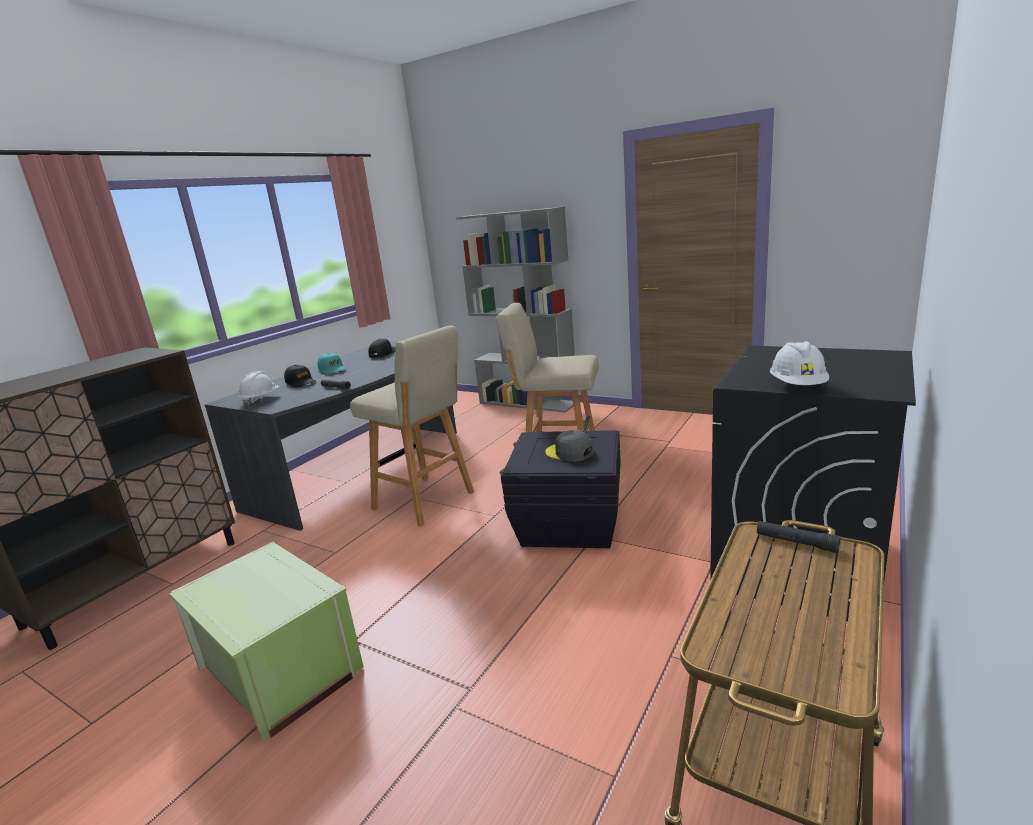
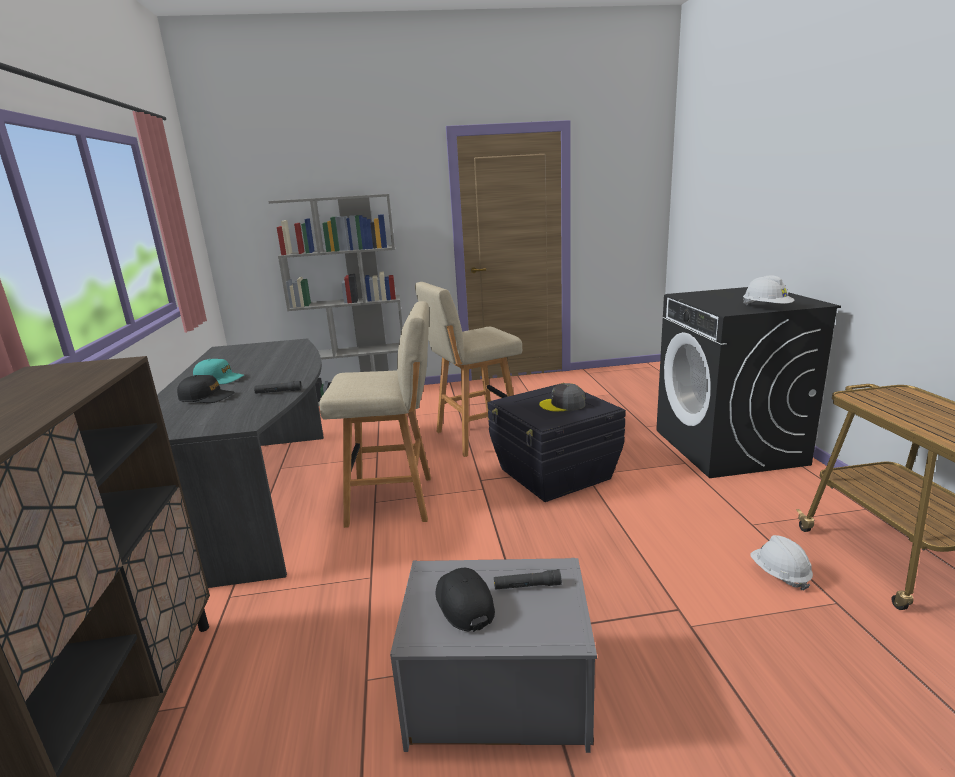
camera: 40 degrees left, 0 degrees up
(260, 400) = (193, 423): white hard hat -> white hard hat (779, 574)
(278, 670) = (498, 696): green storage box -> grey storage box
(383, 354) = (250, 356): black cap -> black cap (463, 603)
(796, 542) = (875, 394): black flashlight -> black flashlight (527, 586)

